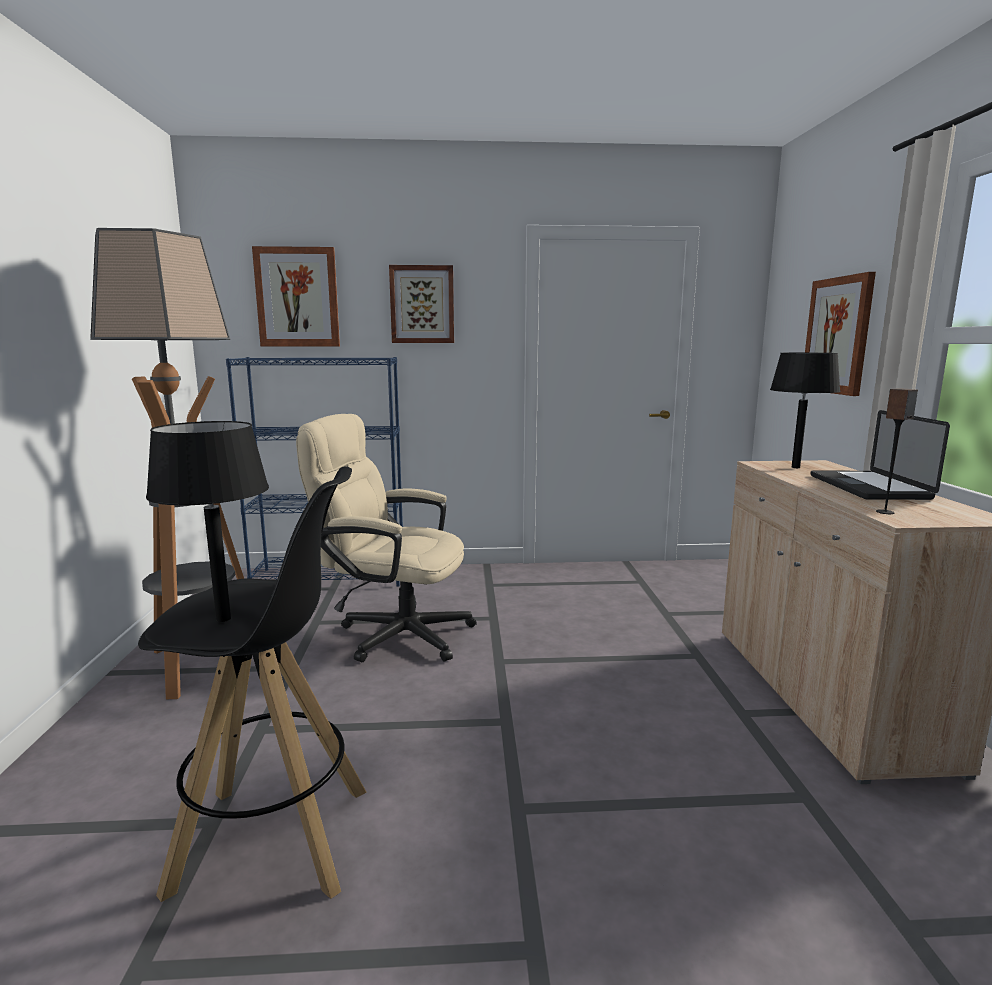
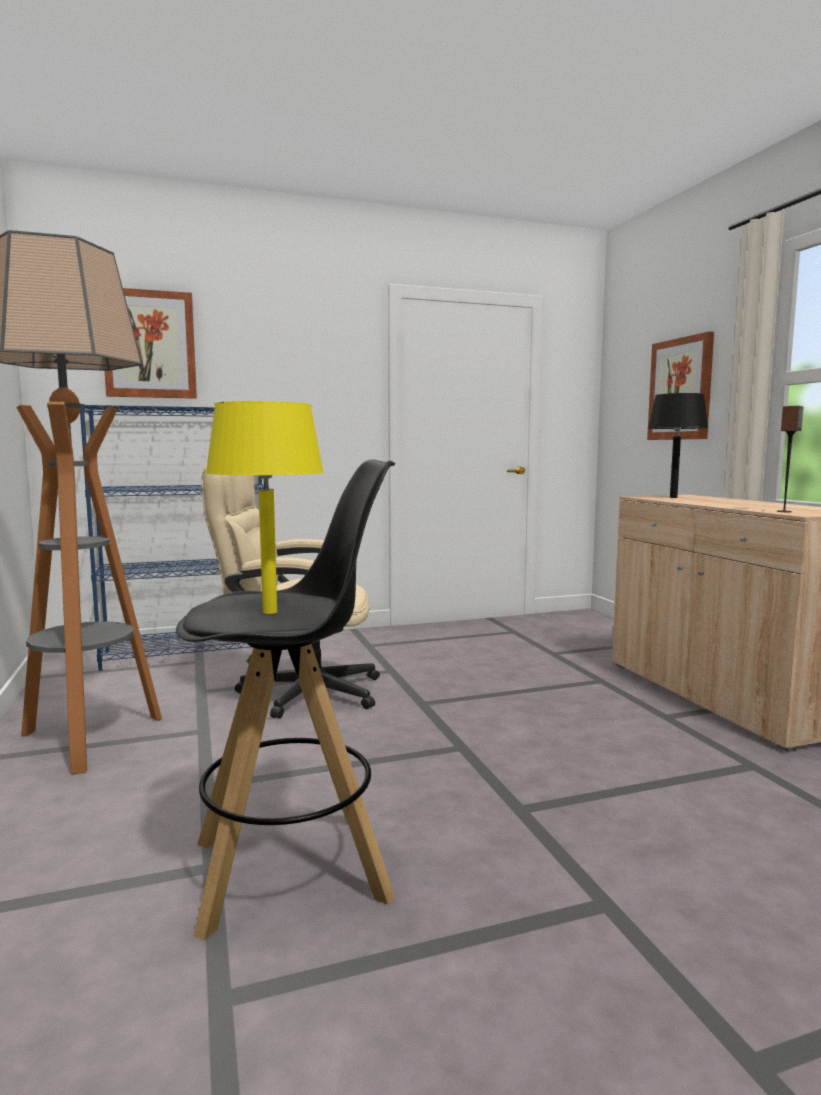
camera: 15 degrees left, 5 degrees down
(223, 619) = (269, 612): black table lamp -> yellow table lamp
(422, 304) = (285, 357): picture -> none
(868, 487) = (748, 503): laptop -> none

